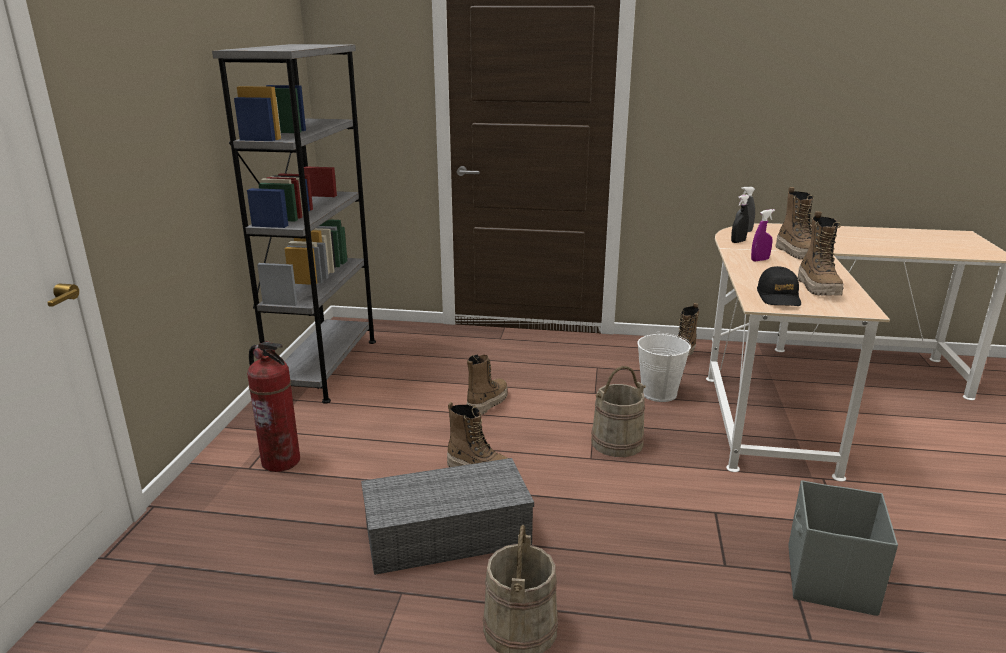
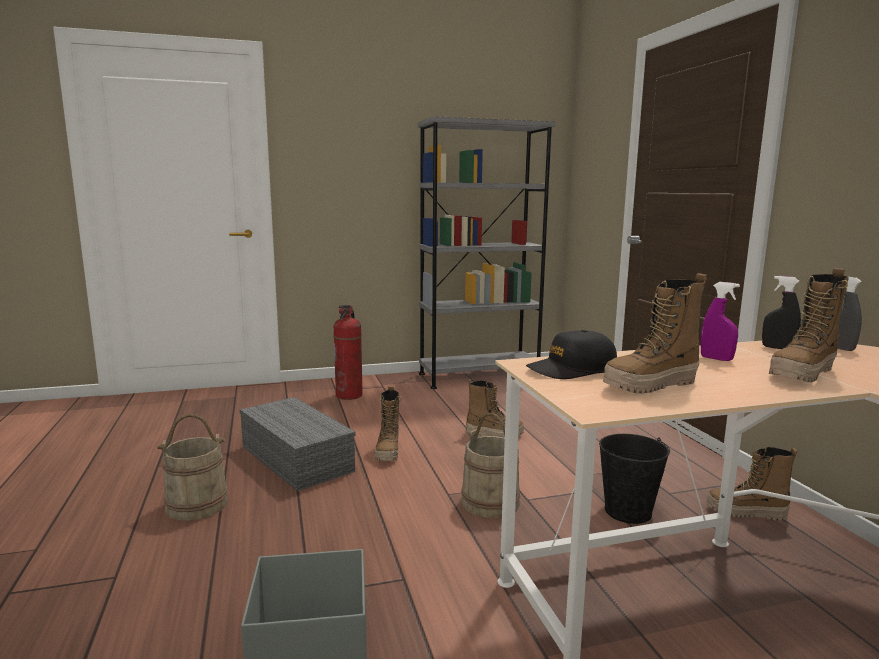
camera: 65 degrees right, 10 degrees down
(658, 393) = (627, 511): white bucket -> black bucket

